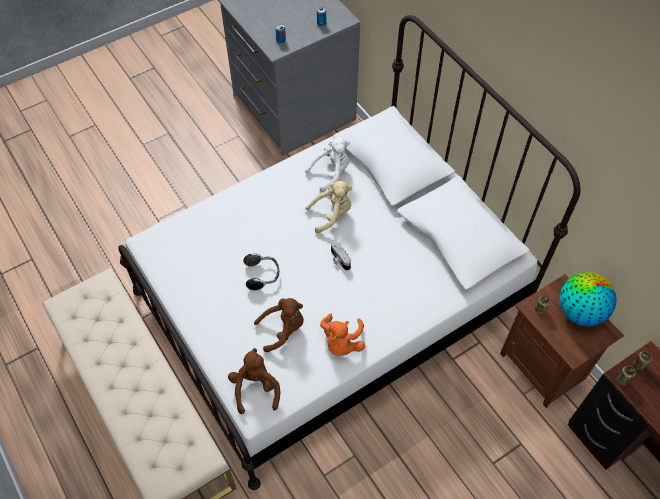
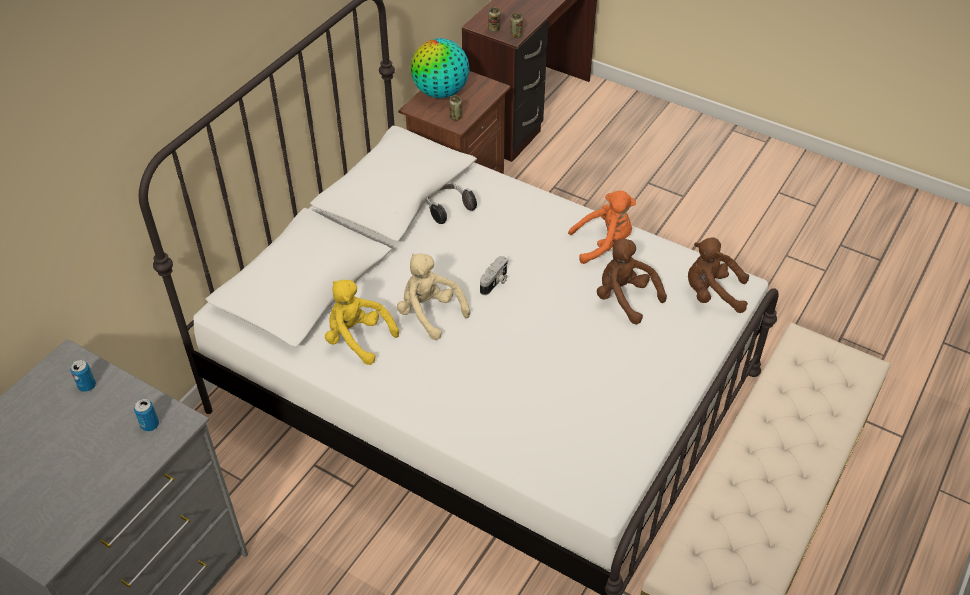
camera: 115 degrees left, 10 degrees down
(255, 388) = (712, 293): brown plush toy -> brown plush toy turned 45 degrees clockwise
(262, 275) = (566, 346): headphones -> headphones (448, 209)
(331, 173) = (357, 338): white plush toy -> yellow plush toy

